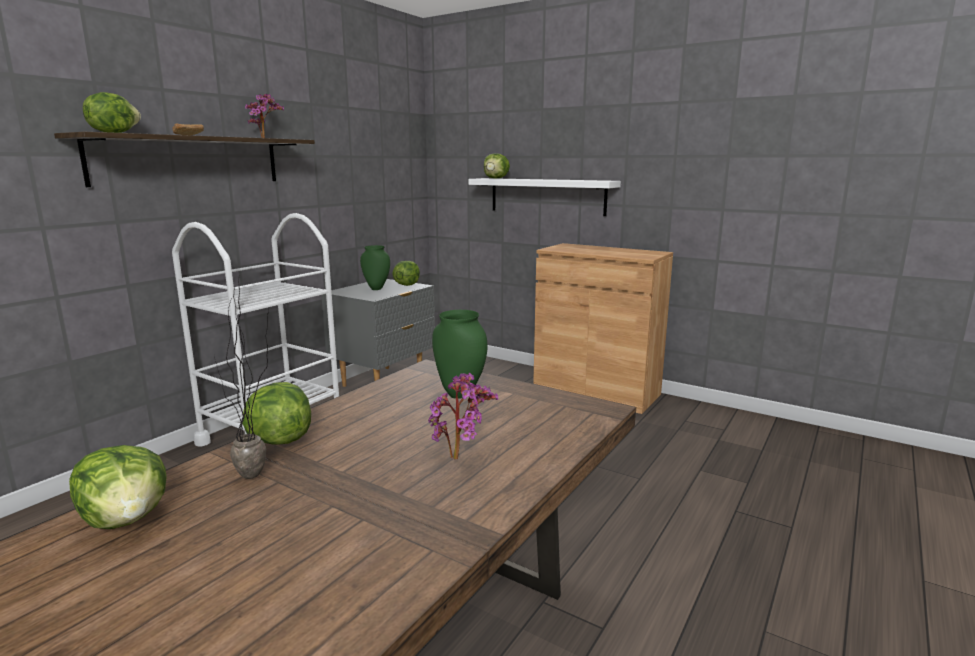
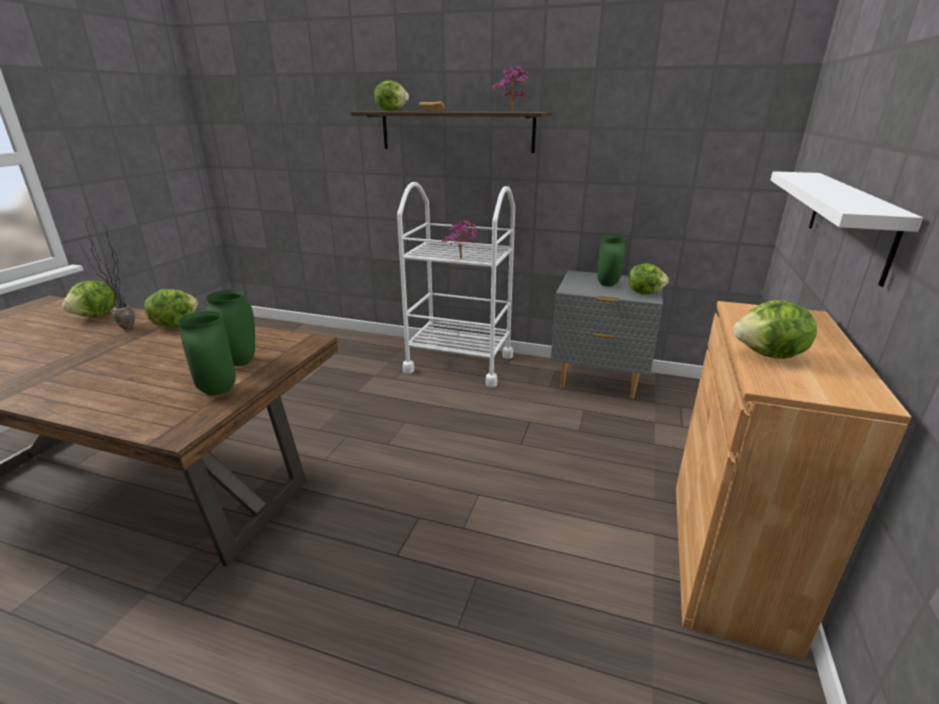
camera: 75 degrees right, 10 degrees up
(461, 459) = (109, 379): potted plant -> potted plant (461, 259)
(496, 178) = (803, 176): lettuce -> lettuce (769, 355)
(526, 399) = (219, 391): none -> green vase

